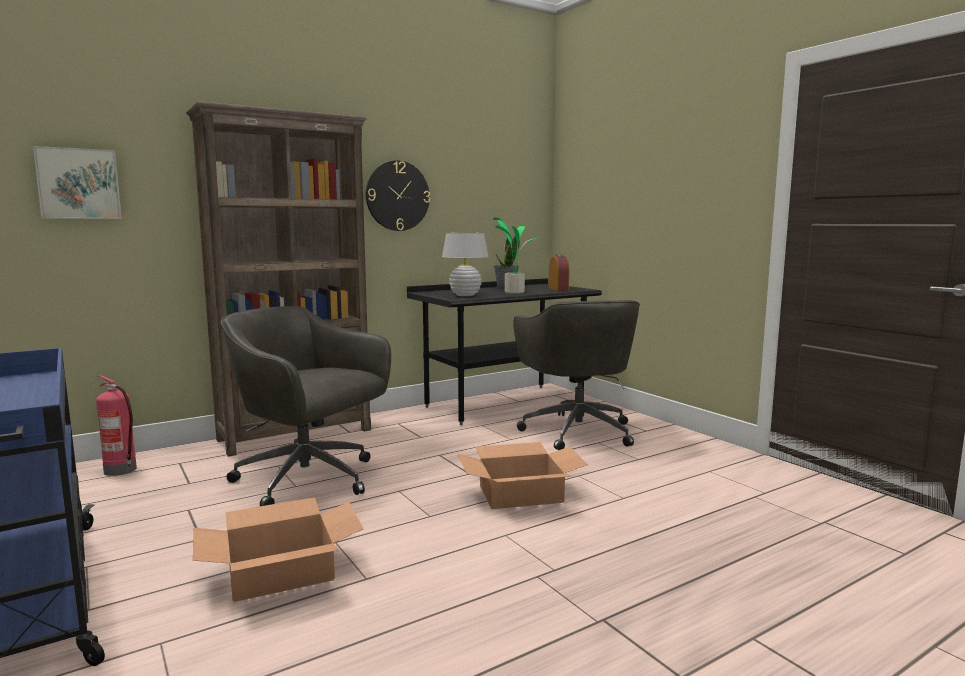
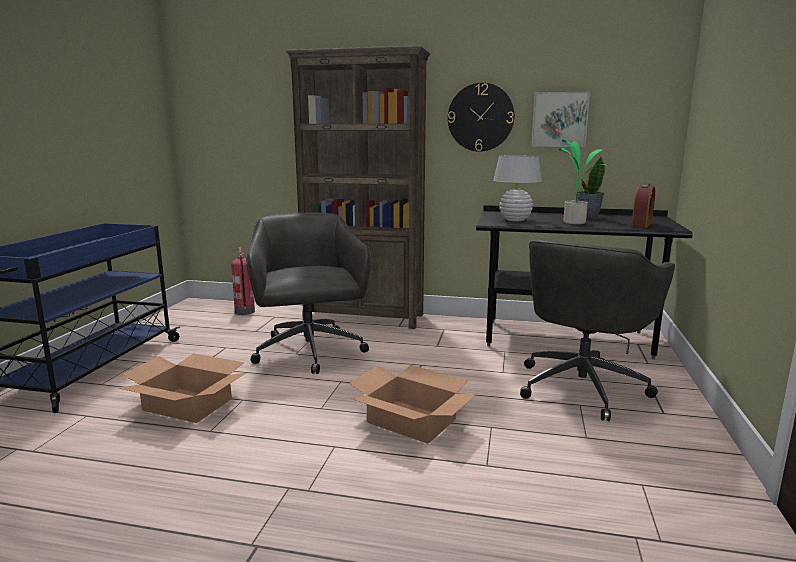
camera: 45 degrees right, 5 degrees up
(78, 184) = (241, 115): picture -> picture (559, 119)

